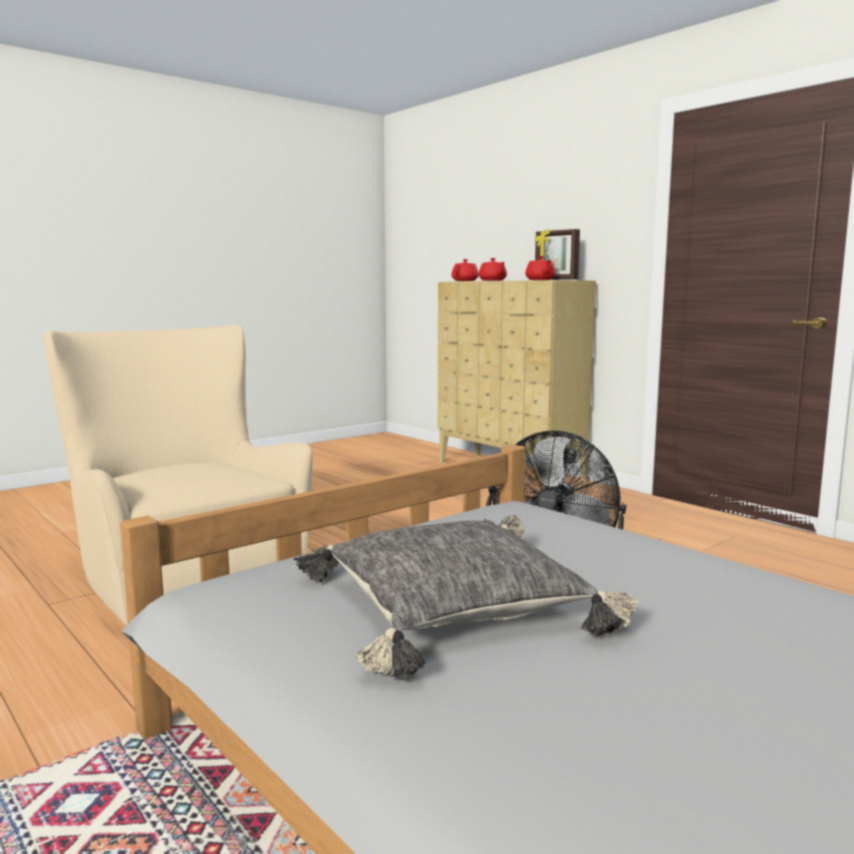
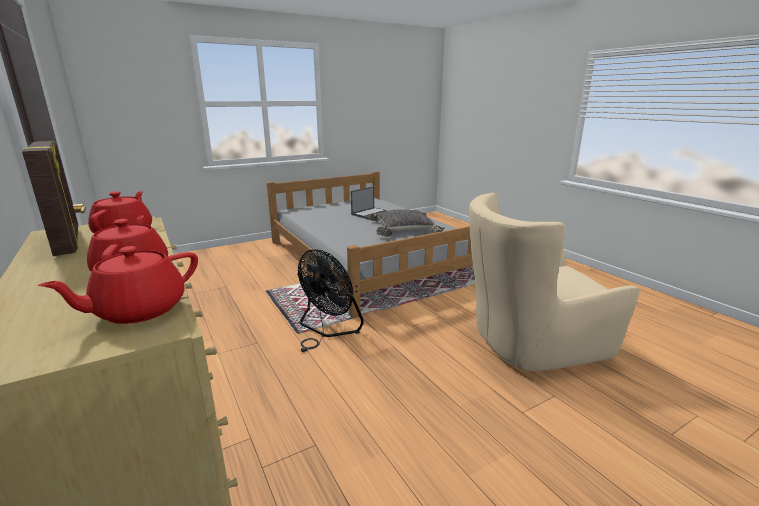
camera: 170 degrees left, 10 degrees up
(184, 579) = (530, 343): beige armchair -> beige armchair turned 105 degrees clockwise
(696, 714) = (371, 213): none -> laptop

